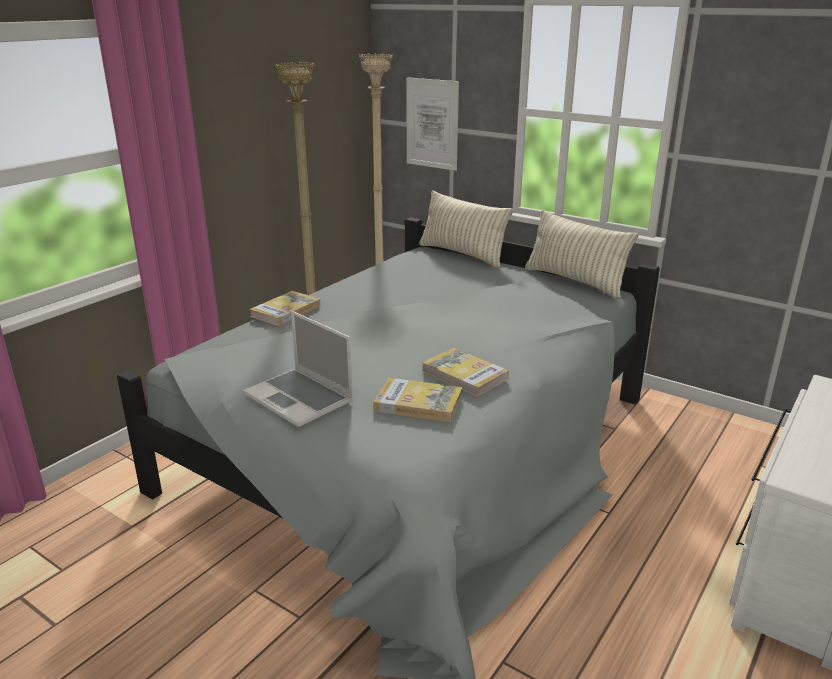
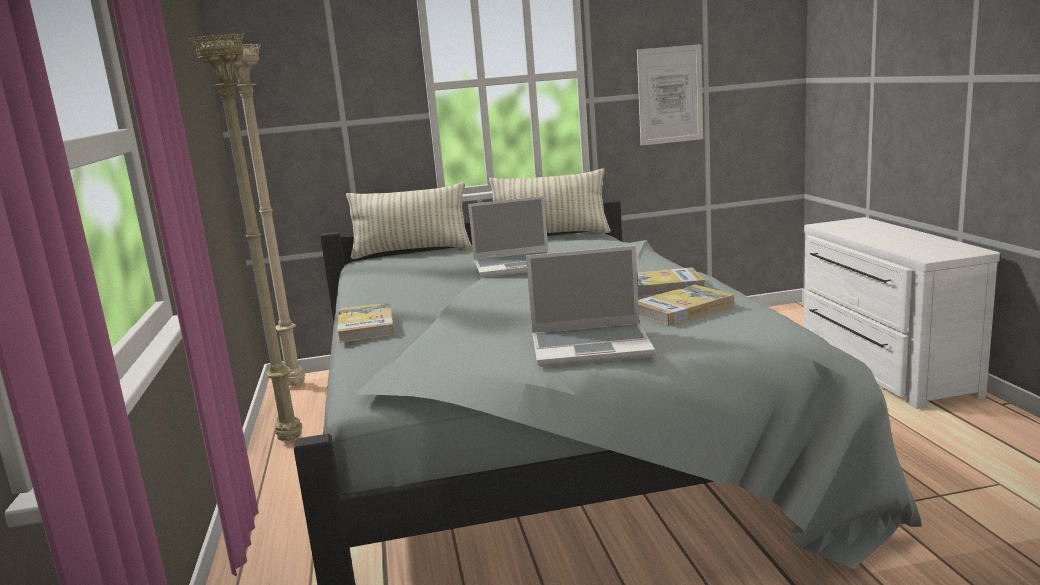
camera: 45 degrees left, 10 degrees down
(432, 124) = (316, 121): picture -> picture (670, 95)
(455, 303) = (516, 266): none -> laptop

